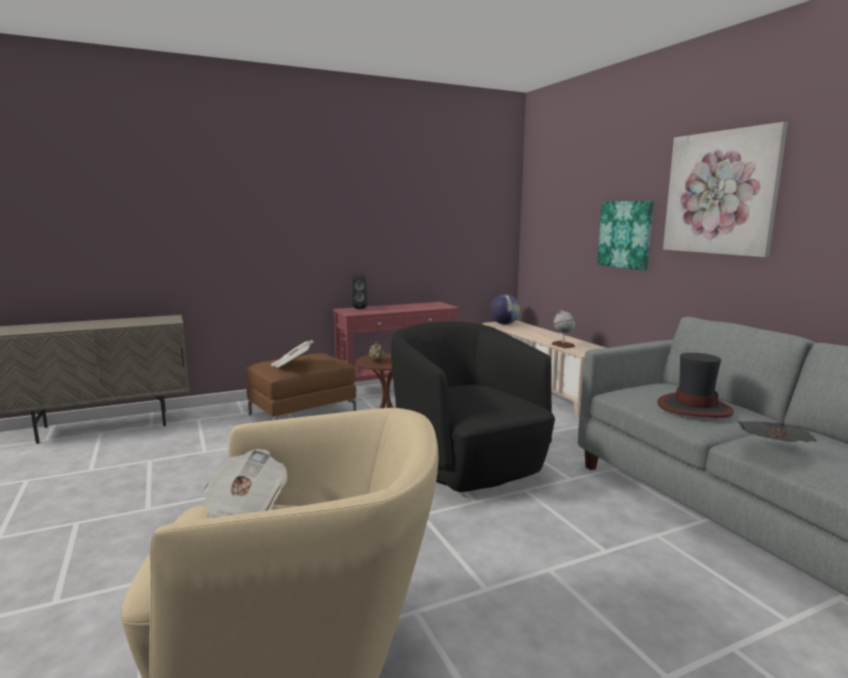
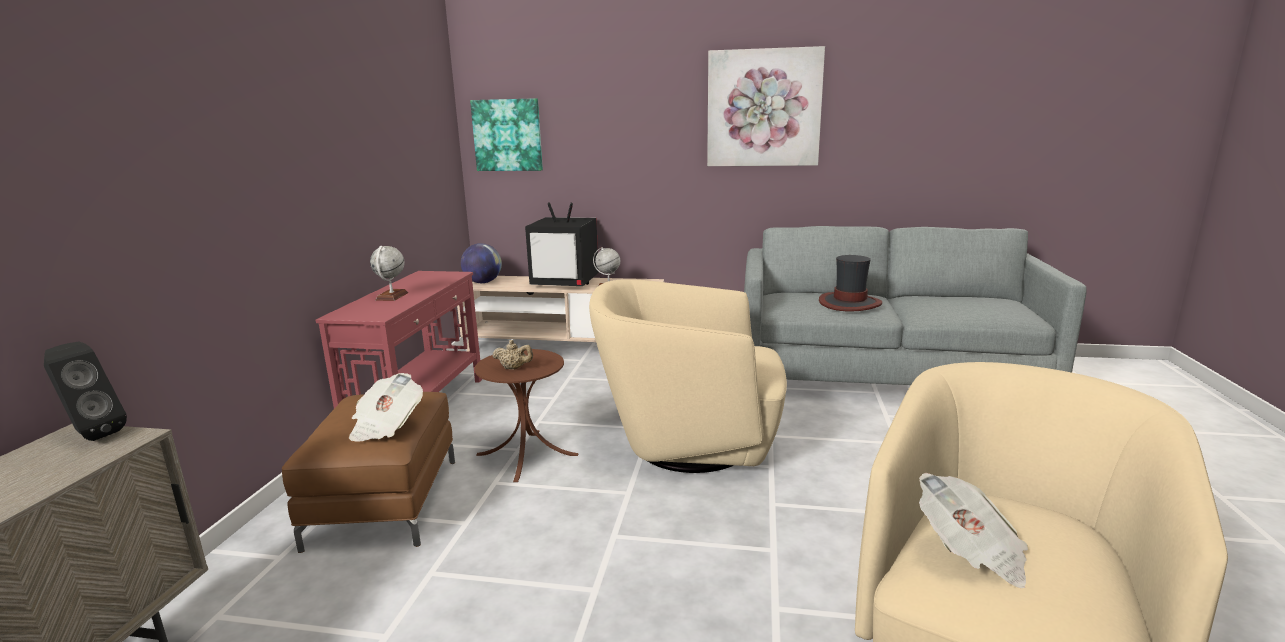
camera: 55 degrees left, 5 degrees up
(359, 308) = (357, 307): black speaker -> black speaker (92, 435)
(386, 308) = (392, 296): none -> globe
(467, 464) = (689, 442): black armchair -> beige armchair
(547, 336) = (566, 283): none -> television
(625, 234) = (650, 153): picture -> picture (507, 135)
(773, 450) = (945, 313): newspaper -> none

